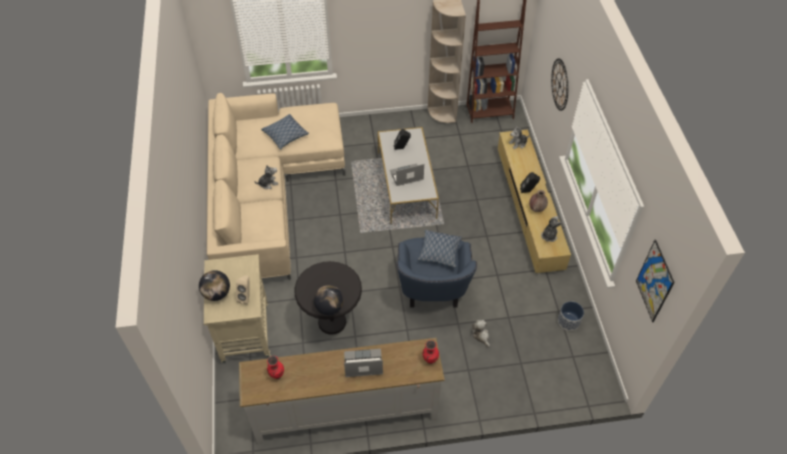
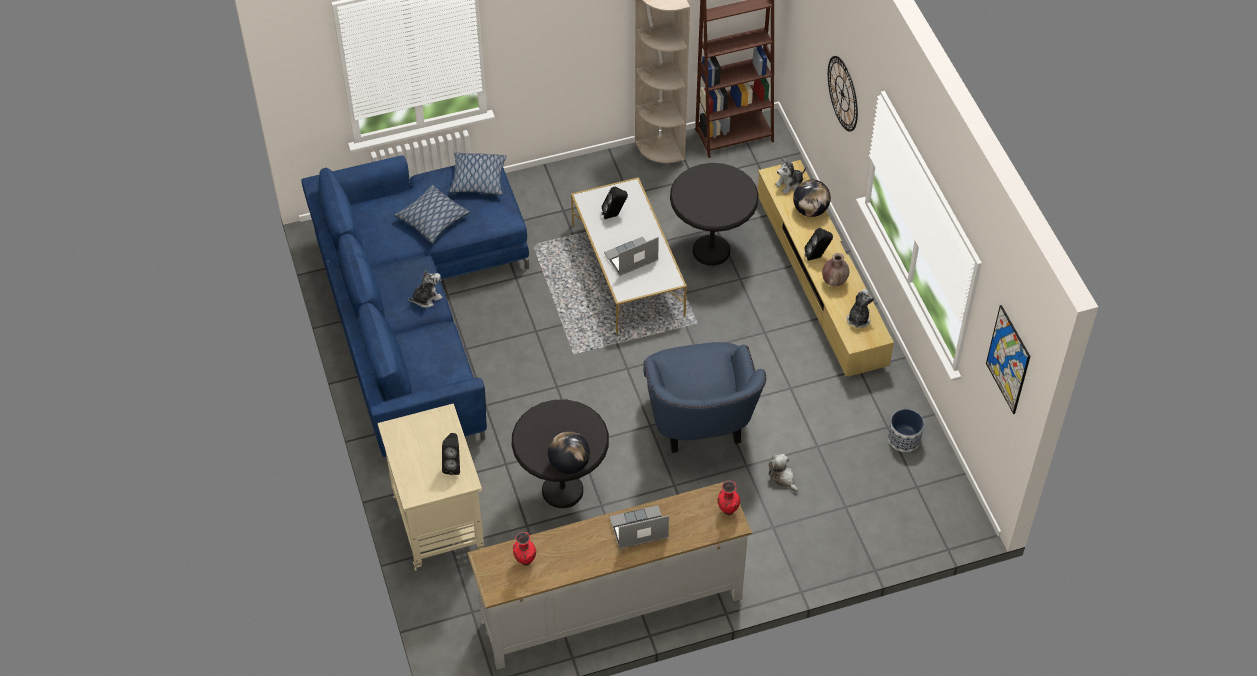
camera: 10 degrees left, 0 degrees up
(217, 293) = (410, 466): globe -> globe (810, 210)
(246, 297) = (453, 465): beige speaker -> black speaker
(268, 194) = (415, 315): beige sofa -> blue sofa
(440, 252) = (705, 365): pillow -> pillow (479, 180)
(462, 179) = (711, 251): none -> black side table

